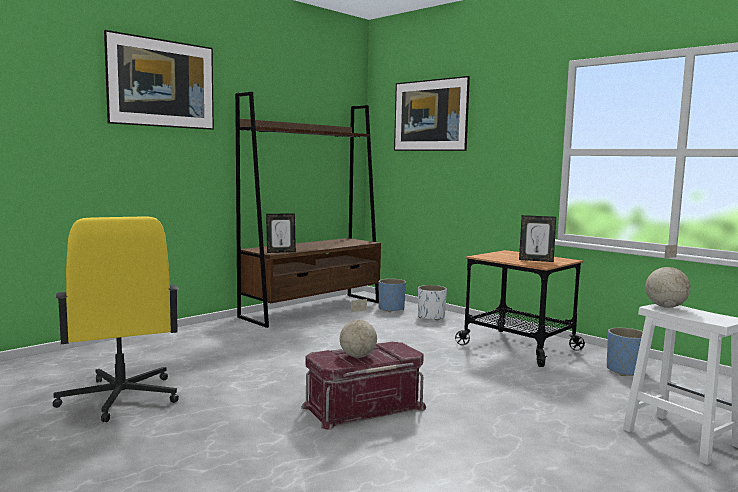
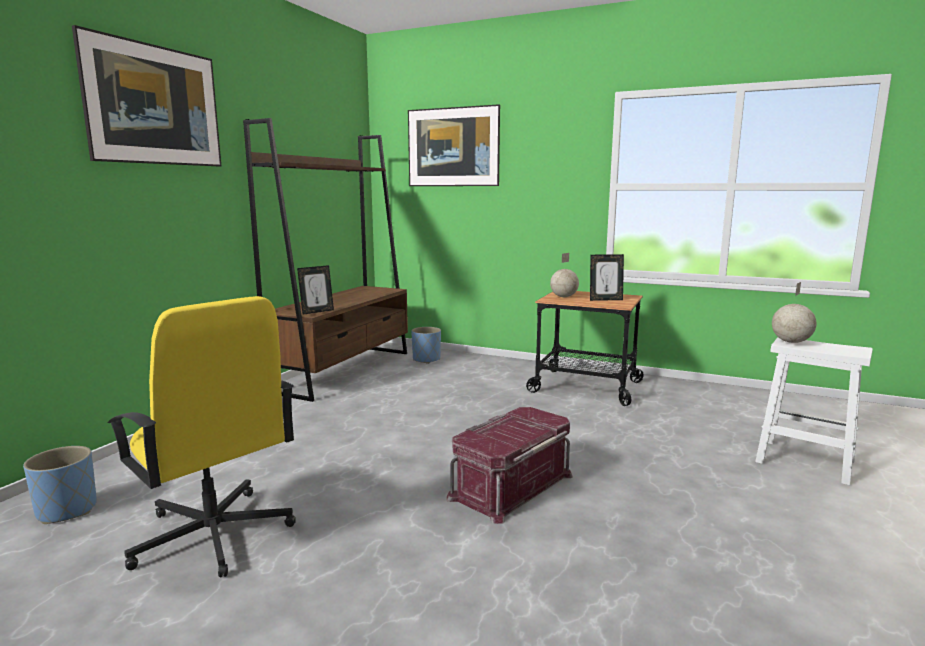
camera: 20 degrees left, 5 degrees up
(358, 356) = (506, 433): globe -> globe (564, 297)
(431, 317) = (474, 364): white planter -> none
(625, 371) = (695, 398): blue planter -> blue planter (67, 510)

